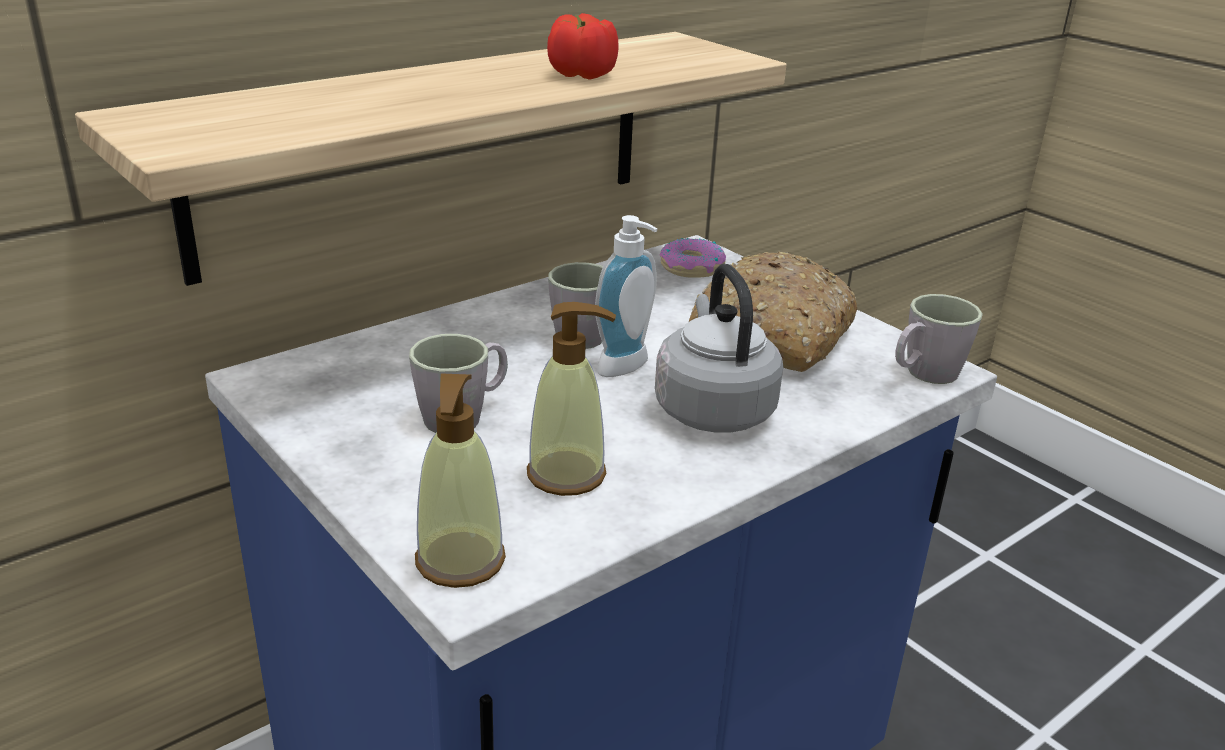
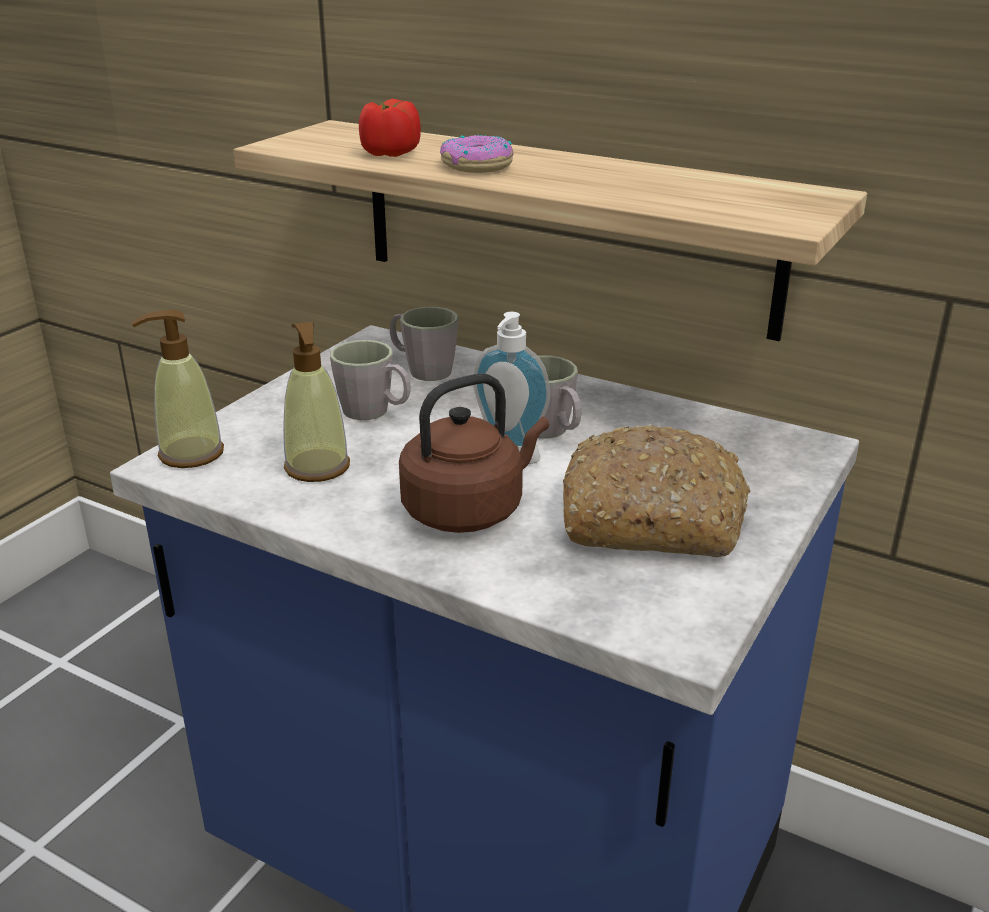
camera: 70 degrees right, 0 degrees up
(582, 75) = (607, 186): tomato -> tomato (389, 153)
(691, 268) = (760, 450): donut -> donut (477, 166)
(712, 408) = (468, 510): grey kettle -> brown kettle
(924, 375) = (654, 627): grey mug -> grey mug (422, 369)

